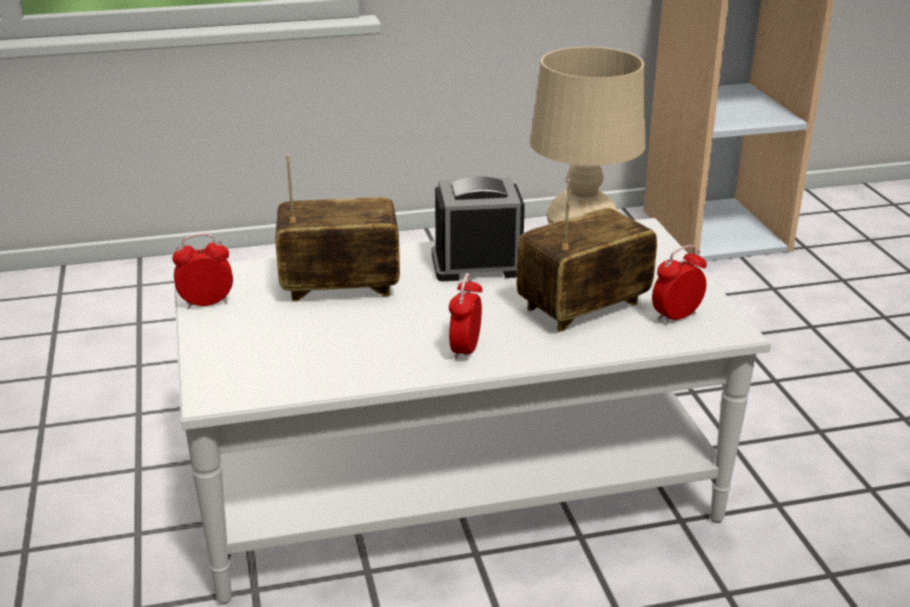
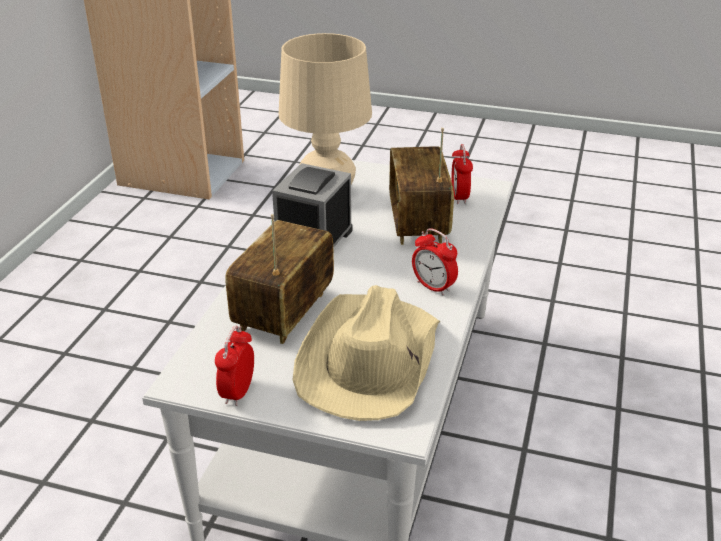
camera: 60 degrees left, 5 degrees up
(304, 350) = (370, 360): none -> beige hat

